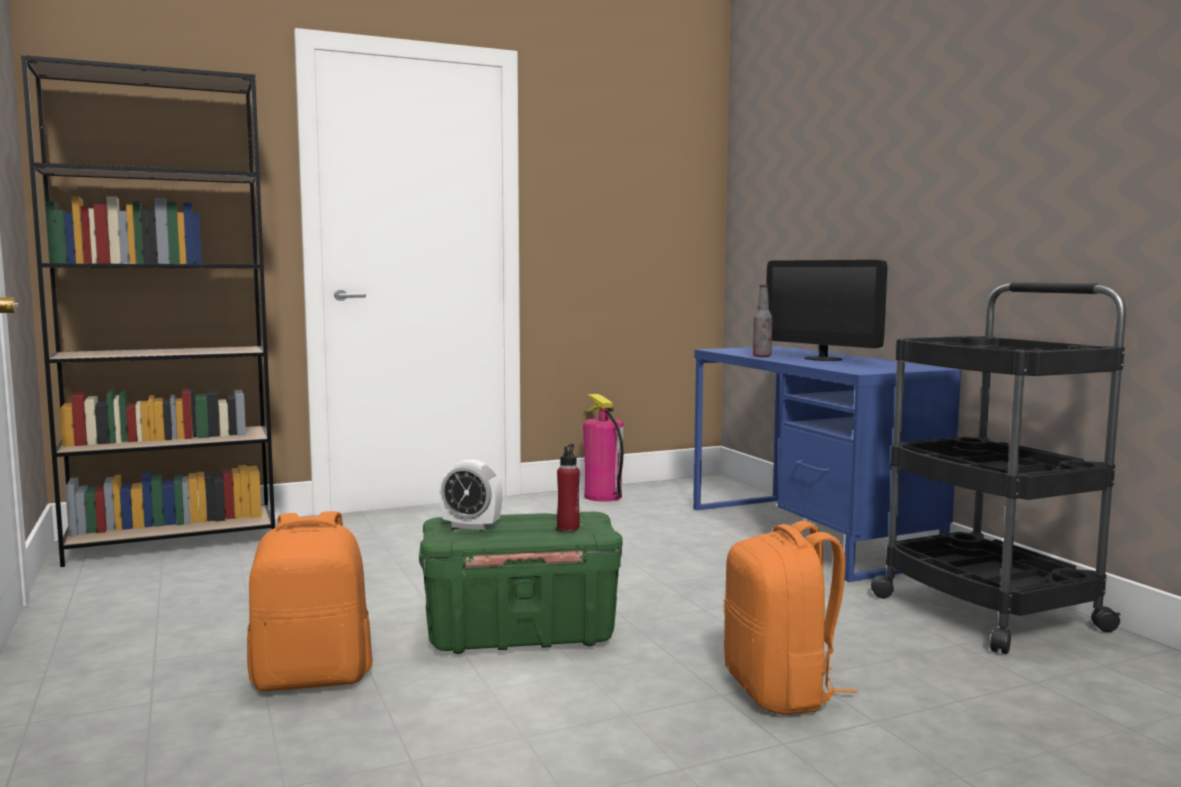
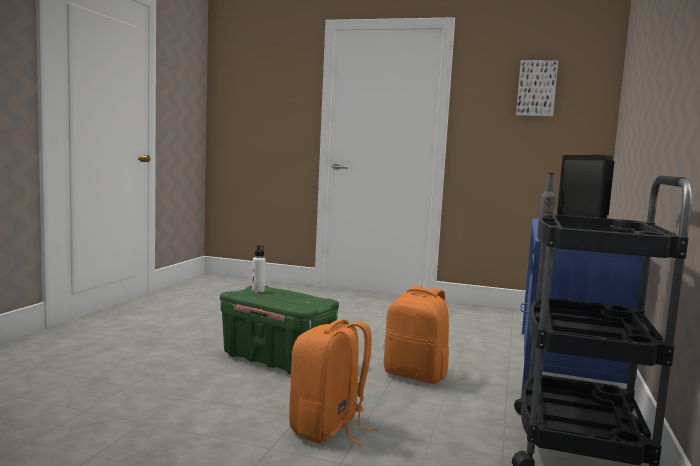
camera: 40 degrees right, 0 degrees up
(174, 542) = (239, 284): beige bookcase -> none
(313, 677) = (169, 346): orange backpack -> orange backpack (416, 375)
(471, 526) = (258, 291): alarm clock -> white bottle
(568, 527) = (295, 302): red bottle -> none
(602, 496) = (480, 313): fire extinguisher -> none
(634, 166) = (536, 88): none -> picture

